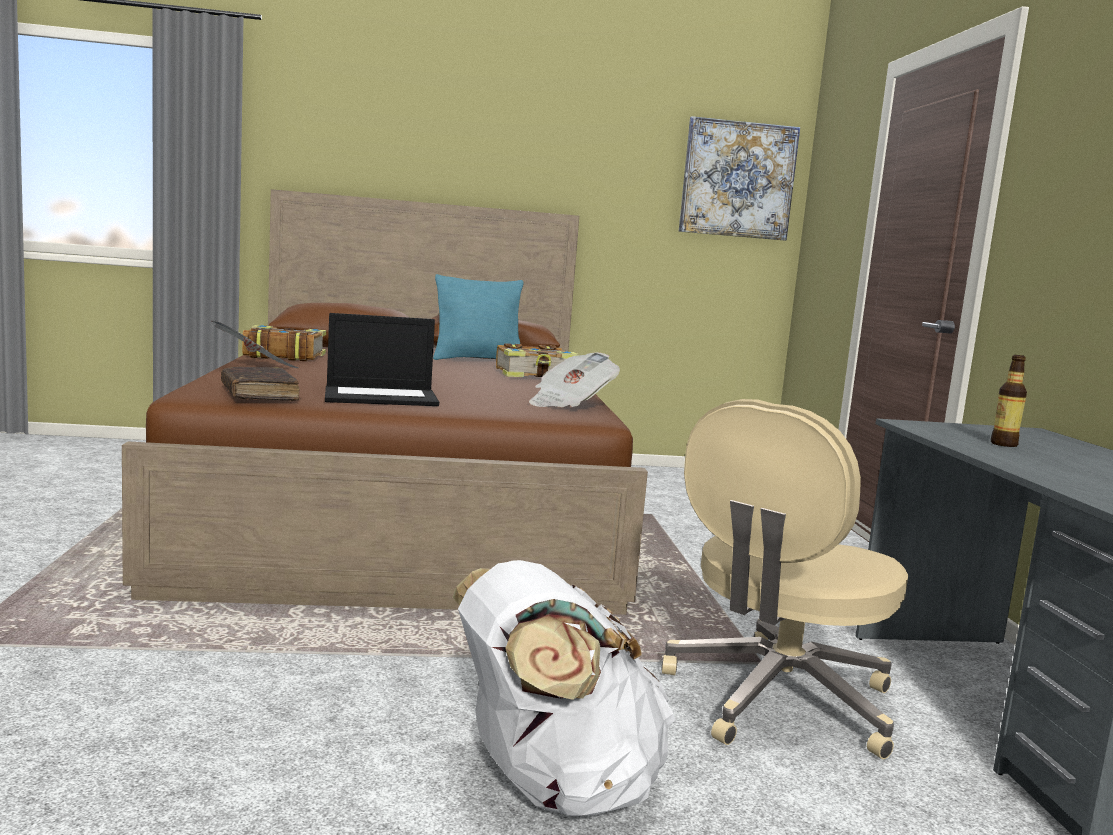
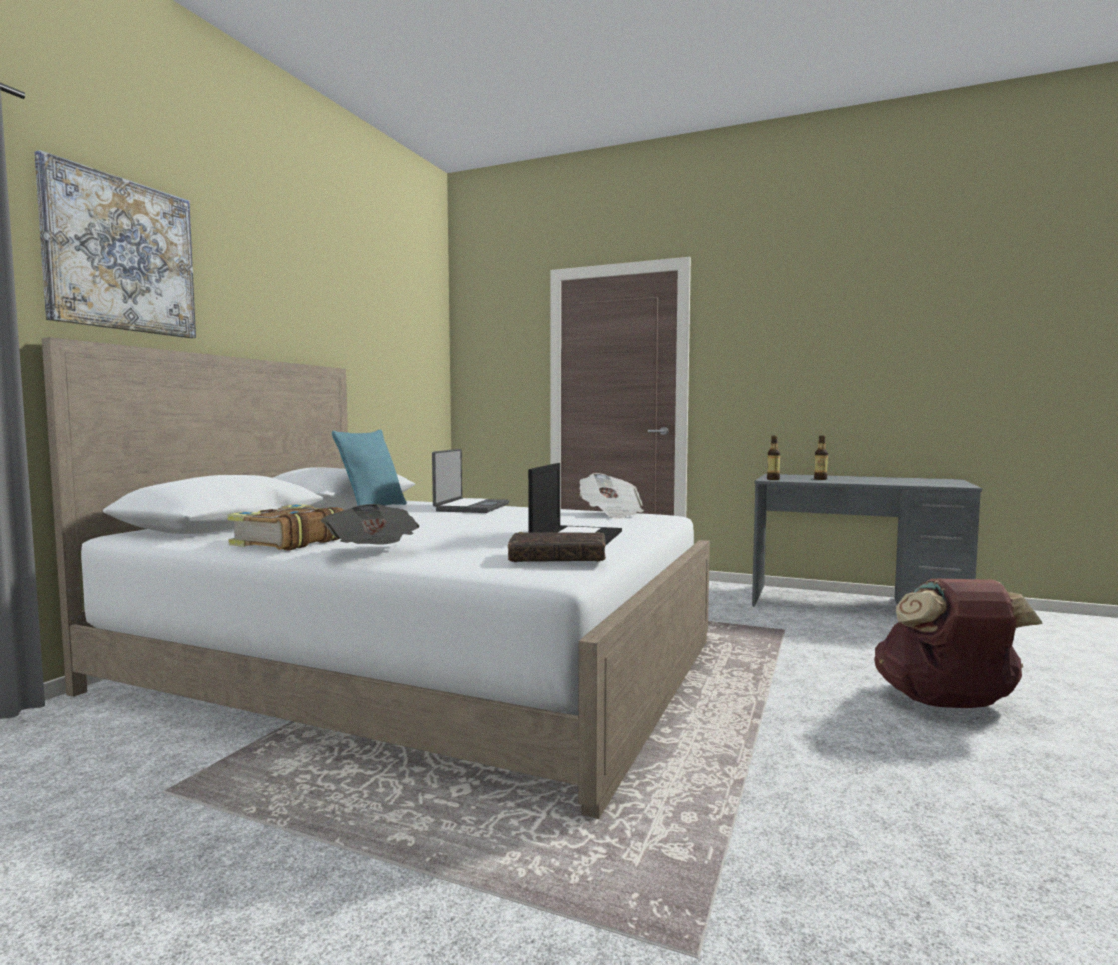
camera: 60 degrees left, 5 degrees down
(406, 511) = (422, 664): brown bed -> white bed
(535, 375) = (471, 507): book -> laptop
(552, 786) = (946, 703): white backpack -> brown backpack
(738, 179) = (420, 340): picture -> picture (121, 255)
(777, 700) = (831, 637): beige office chair -> none
(919, 425) = (773, 479): none -> bottle

